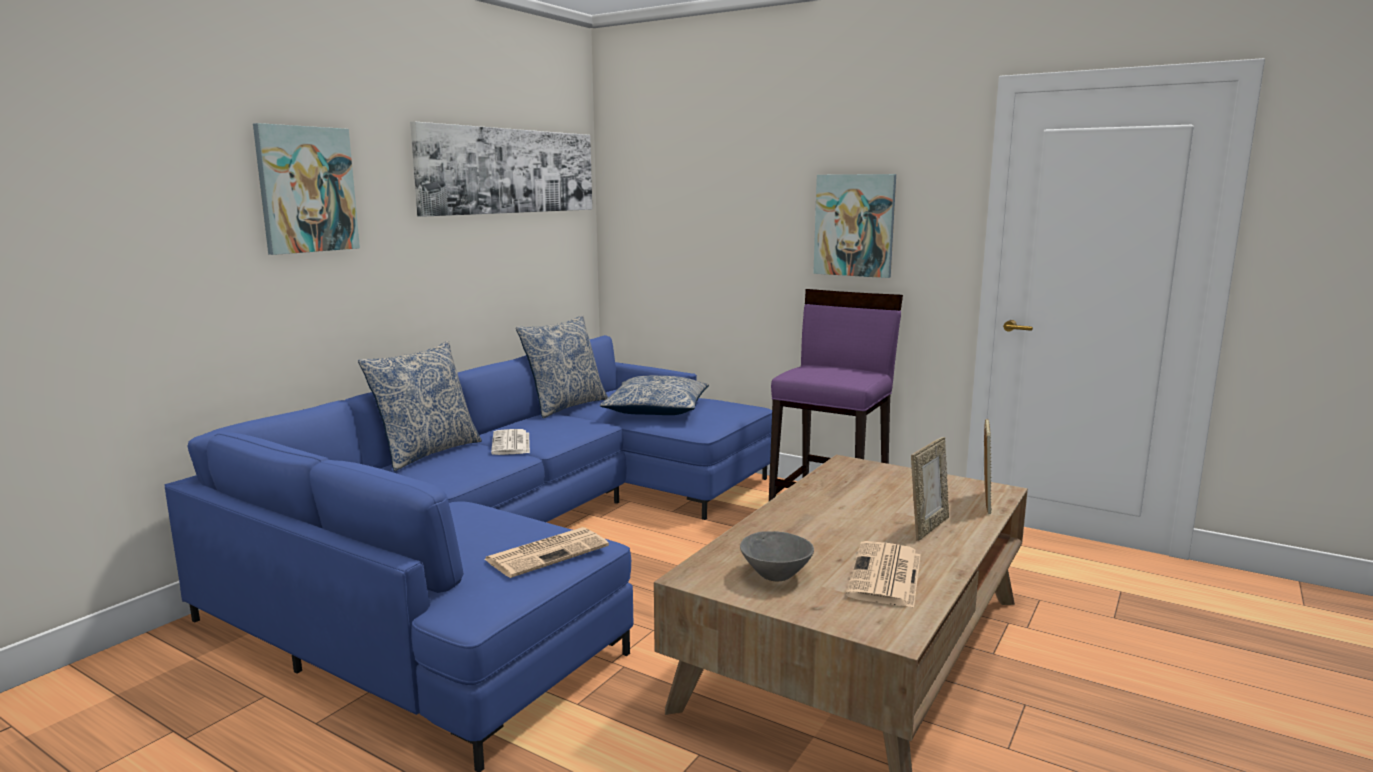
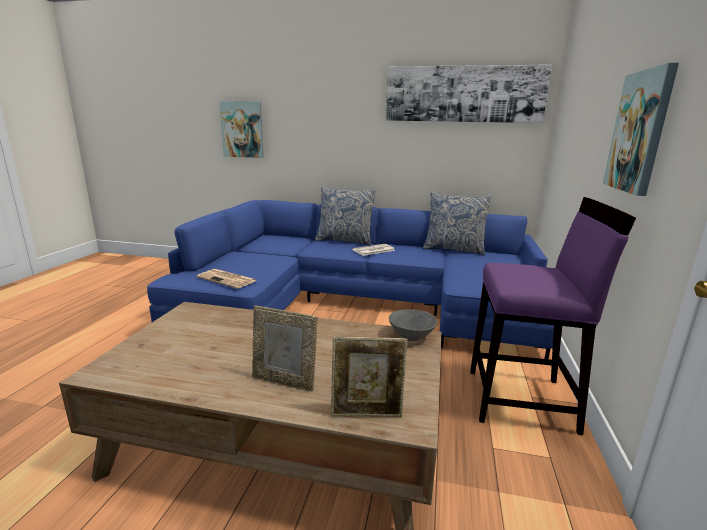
camera: 70 degrees right, 5 degrees up
(306, 189) = (325, 104): picture -> picture (242, 129)
(656, 409) = (482, 268): pillow -> none
(776, 574) = (190, 329): grey bowl -> grey bowl (412, 337)
(885, 576) = (185, 366): newspaper -> none

